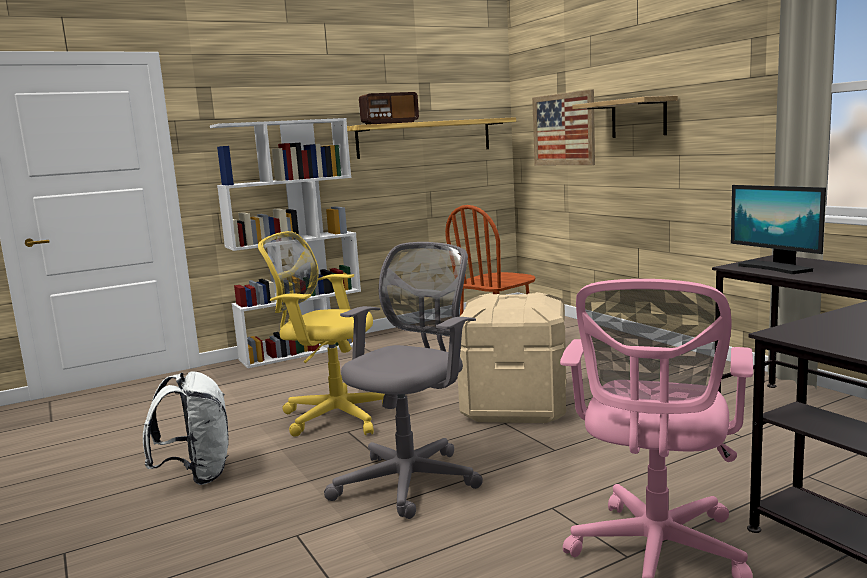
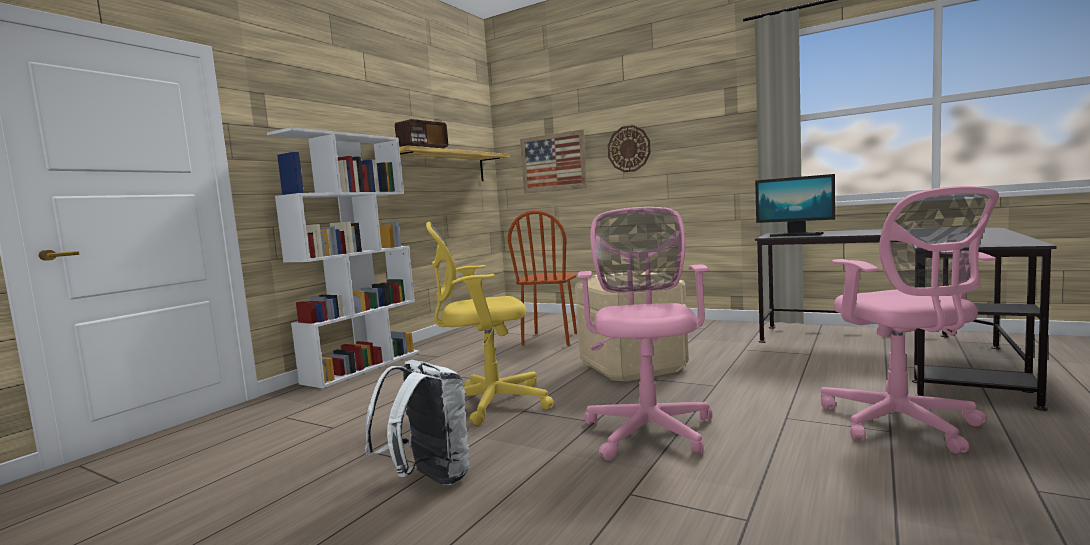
camera: 30 degrees left, 5 degrees down
(412, 480) = (649, 428): grey office chair -> pink office chair
(638, 118) = (629, 149): shelf -> wall clock

